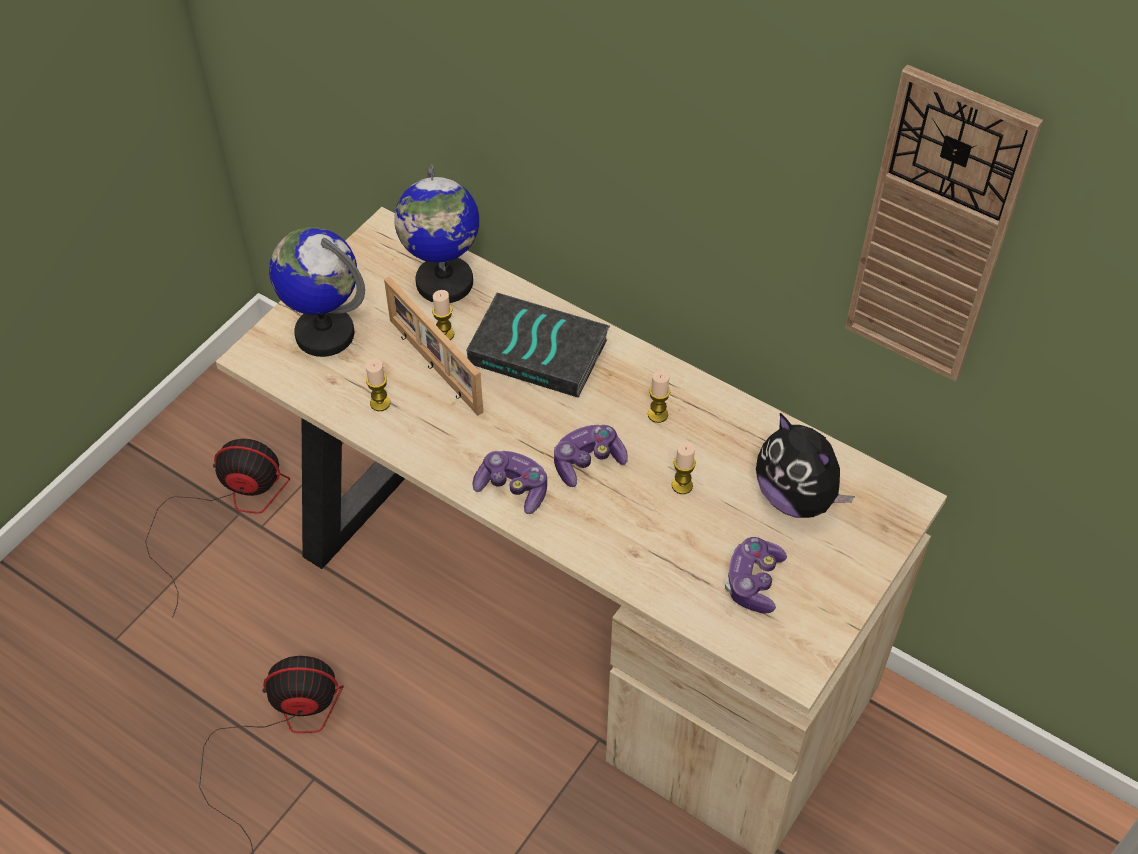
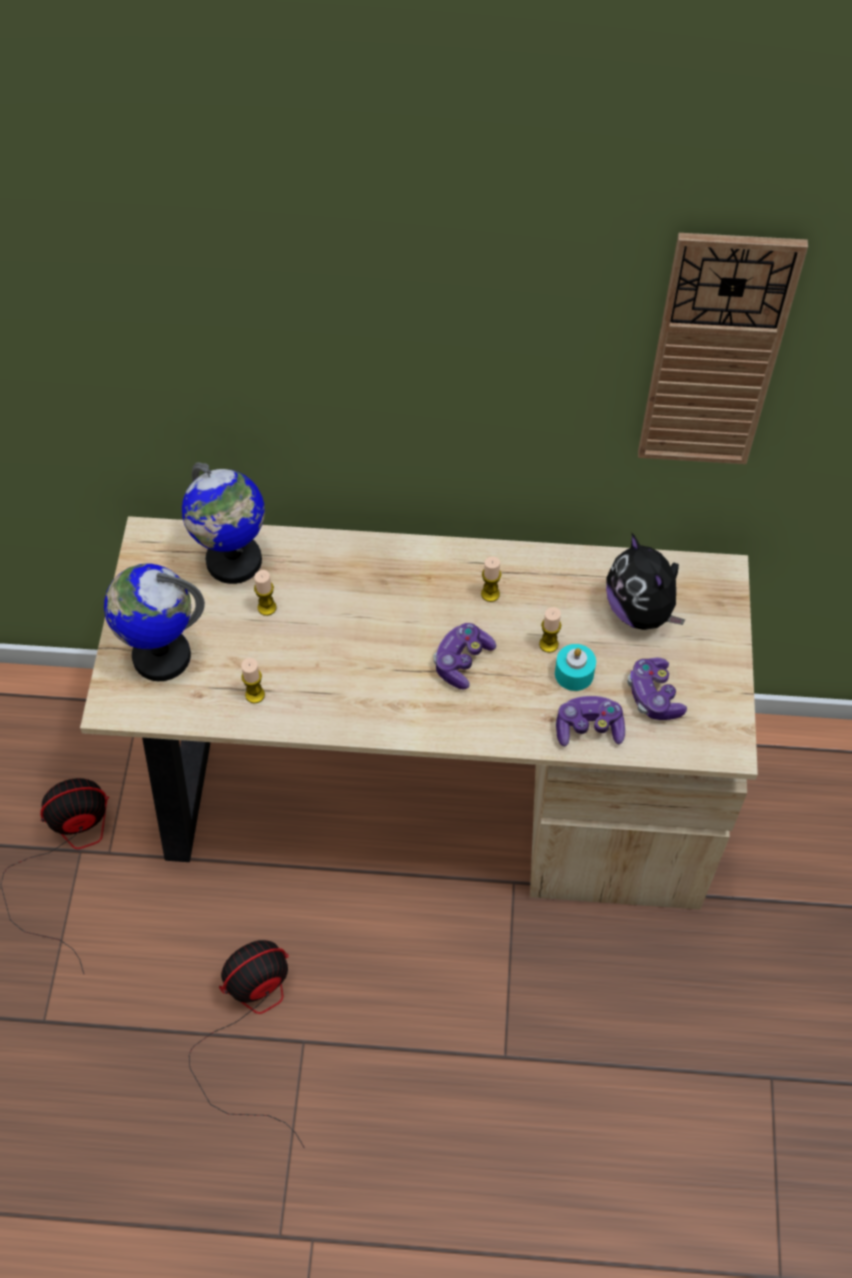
camera: 30 degrees left, 5 degrees up
(433, 366) = (277, 641): picture frame -> none
(513, 488) = (417, 713): game controller -> game controller (588, 728)
(540, 351) = (358, 584): book -> none
(688, 524) = (574, 674): none -> turquoise candle
(797, 497) = (641, 611): plush toy -> plush toy turned 45 degrees clockwise

